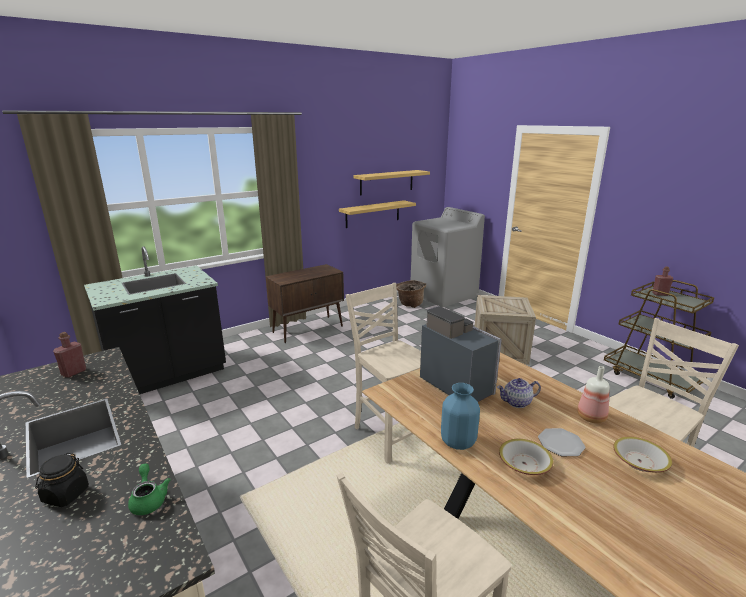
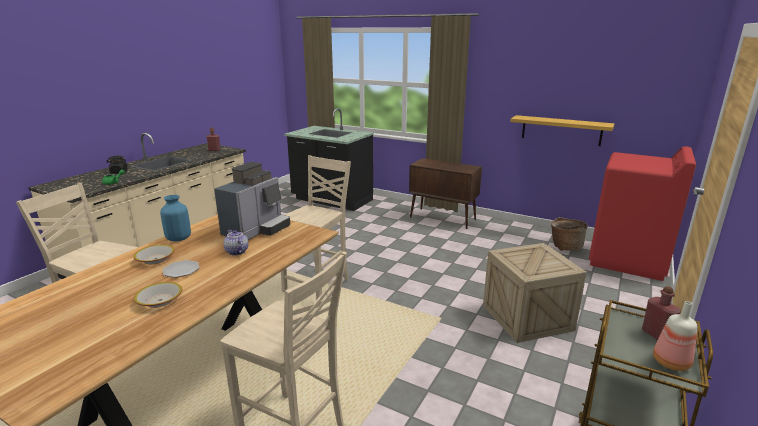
camera: 65 degrees right, 0 degrees up
(386, 182) = (588, 96): shelf -> none
(443, 295) = (627, 260): grey washing machine -> red washing machine
(592, 417) = (222, 281): bottle -> bottle (671, 363)

